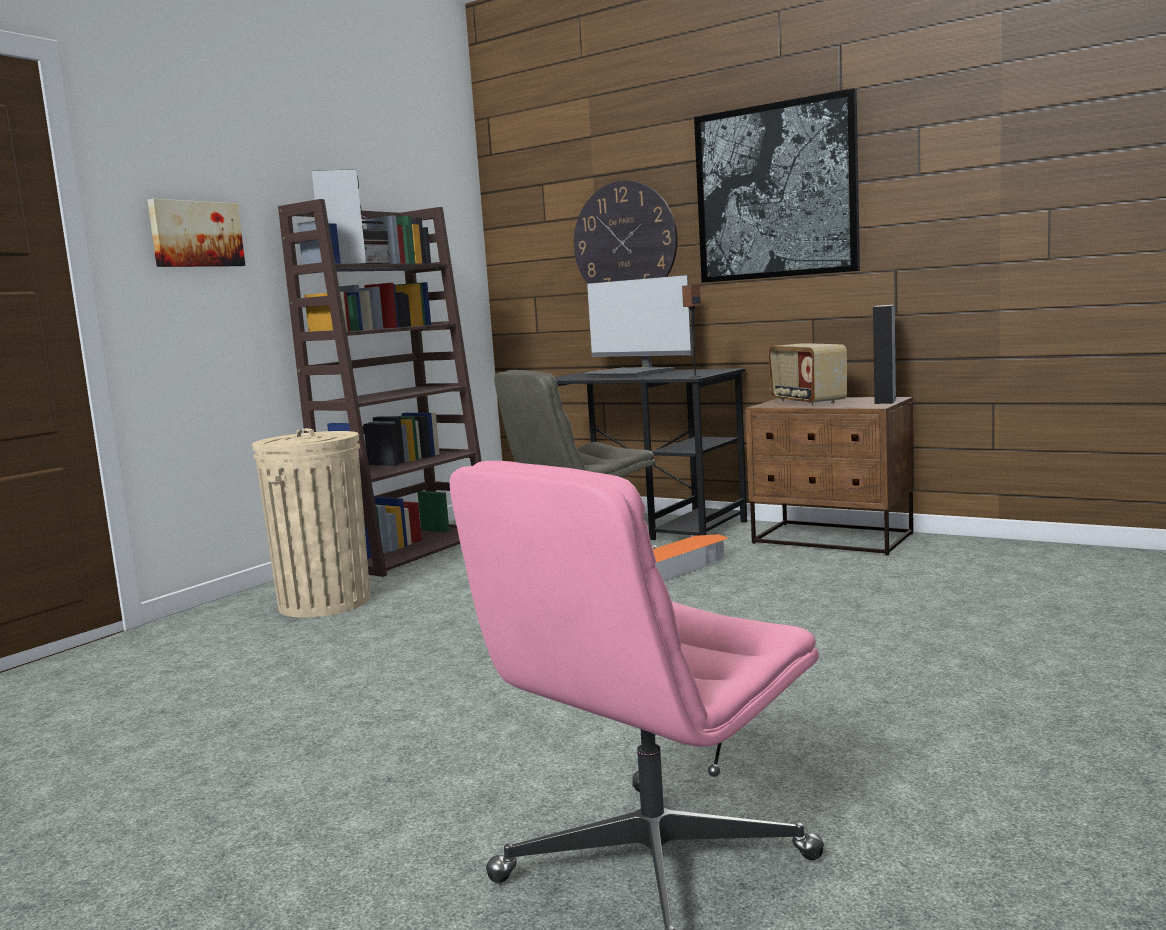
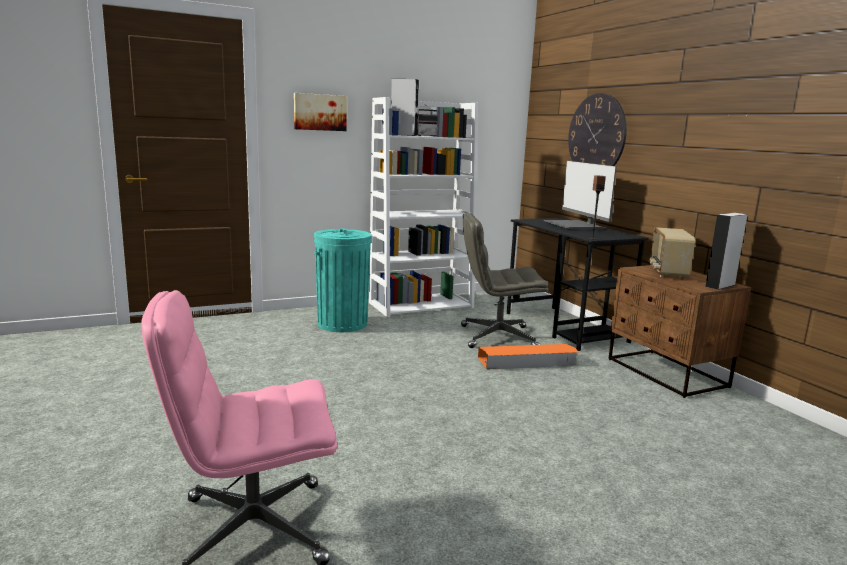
camera: 30 degrees right, 5 degrees up
(324, 602) = (342, 324): beige trash can -> turquoise trash can
(410, 550) = (421, 305): brown bookcase -> white bookcase
(776, 191) = (690, 113): picture -> none

